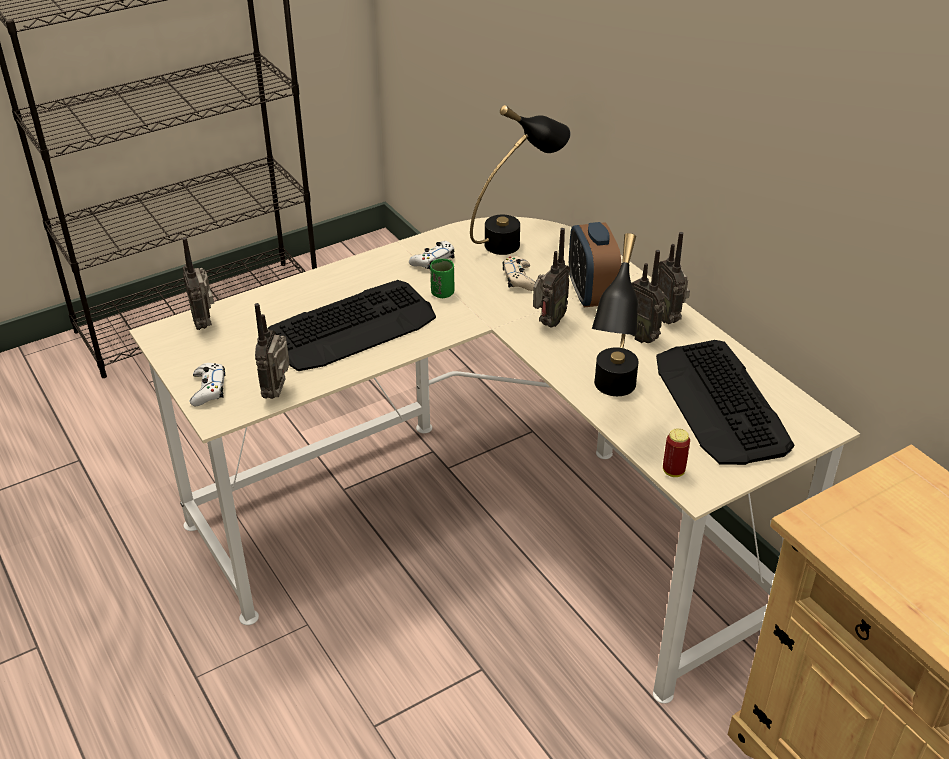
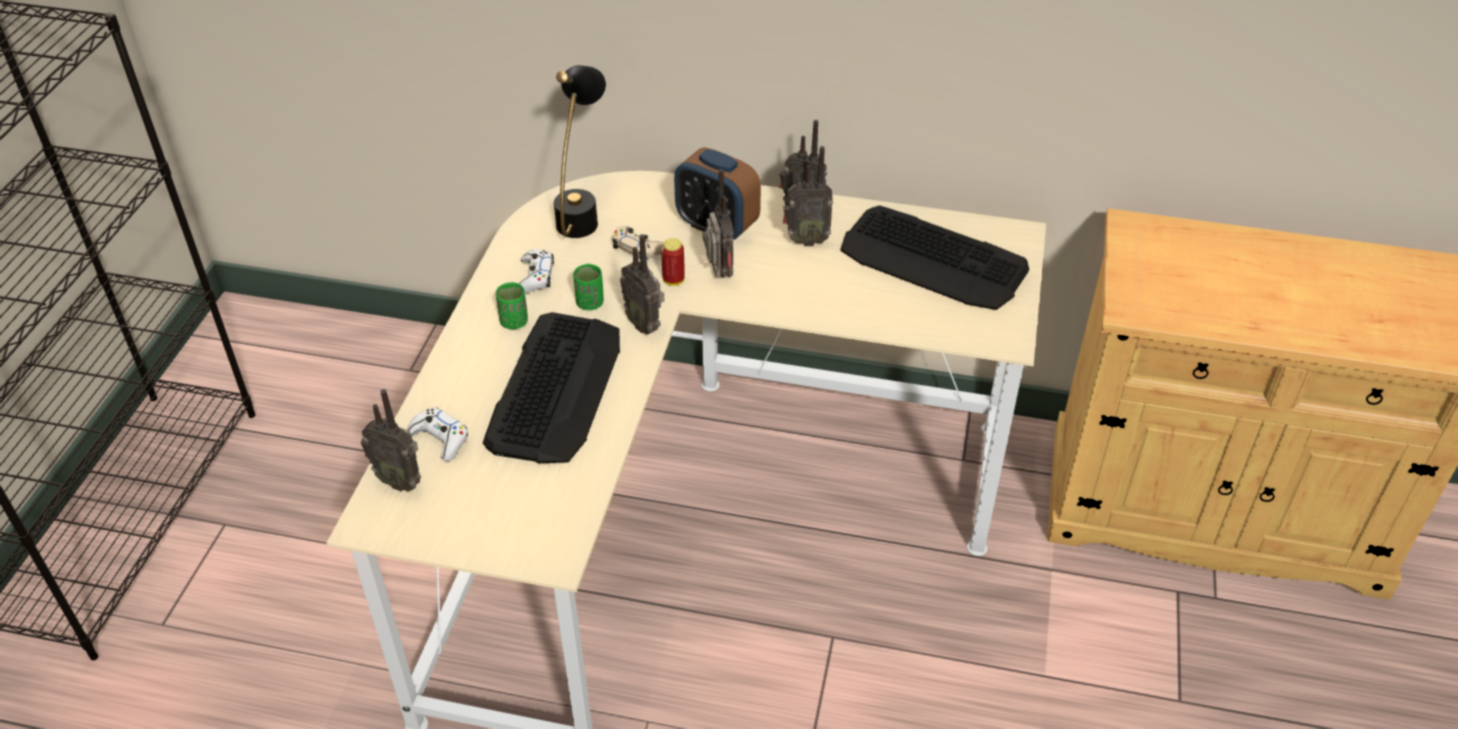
camera: 45 degrees left, 5 degrees up
(208, 389) = (508, 539): white game controller -> white game controller (440, 439)
(278, 392) = (579, 494): radio -> radio (645, 324)
(384, 278) = (514, 322): none -> green cup
(612, 396) = (853, 306): black table lamp -> none
(673, 471) = (974, 337): can -> can (673, 280)

